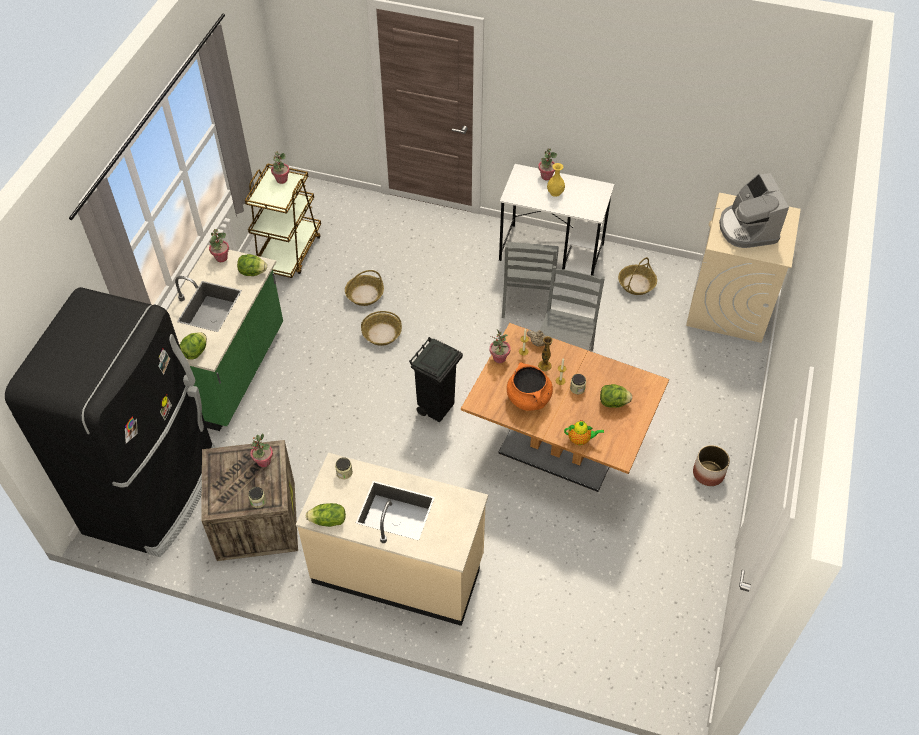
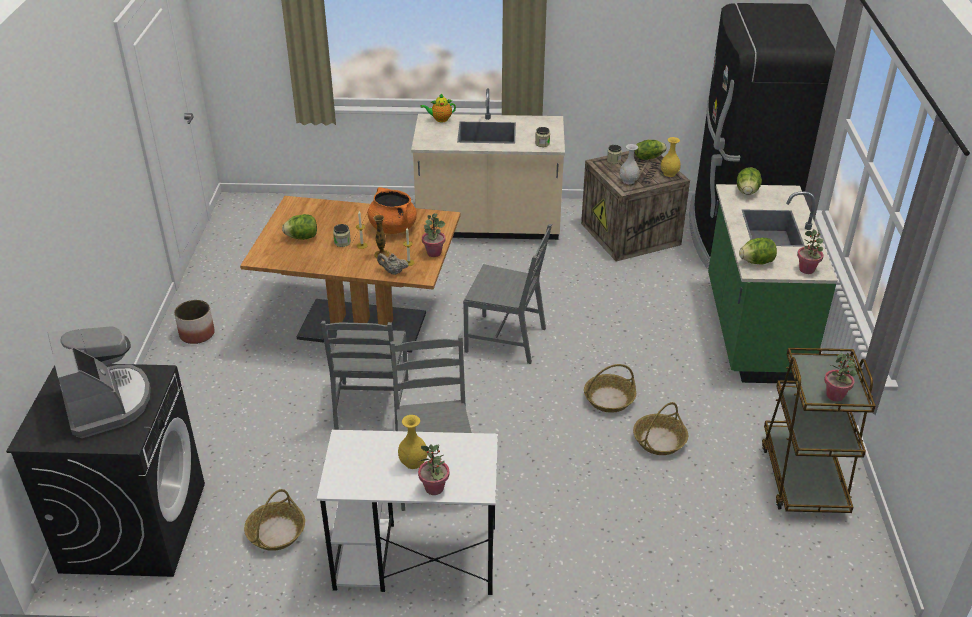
camera: 165 degrees right, 15 degrees down
(215, 464) = (669, 174): none -> yellow vase
(263, 462) = (628, 181): potted plant -> white vase
(328, 521) = (538, 120): lettuce -> lettuce (648, 157)
(437, 407) = (506, 339): black trash can -> grey chair
(580, 440) = (333, 208): teapot -> teapot (440, 119)
(729, 306) = (134, 526): beige washing machine -> black washing machine

